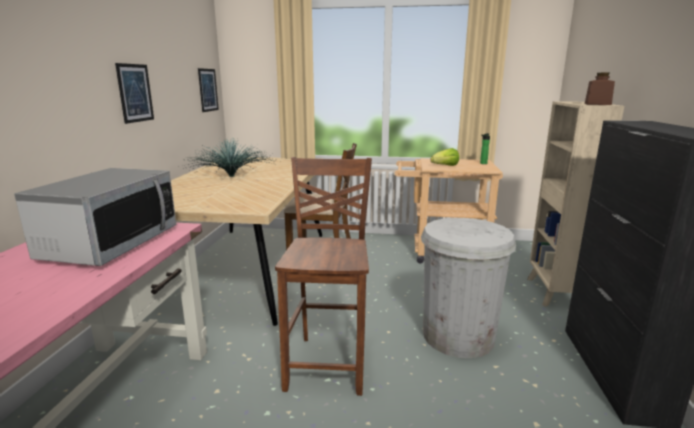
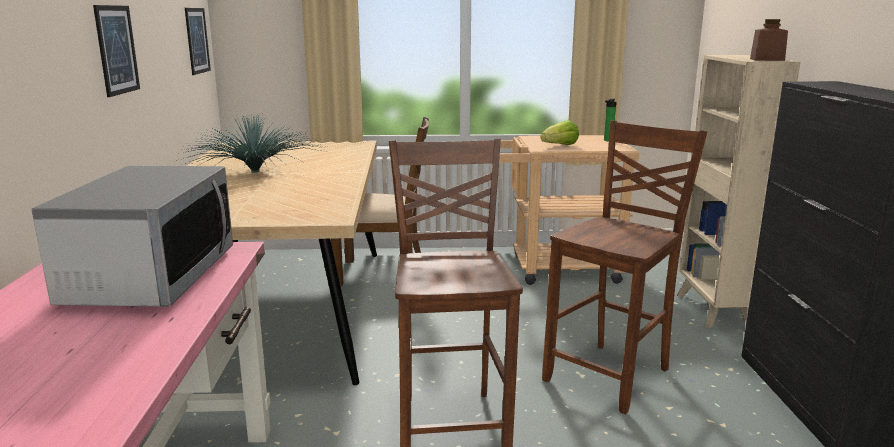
camera: 10 degrees left, 0 degrees up
(458, 336) = (611, 375): white trash can -> brown chair

